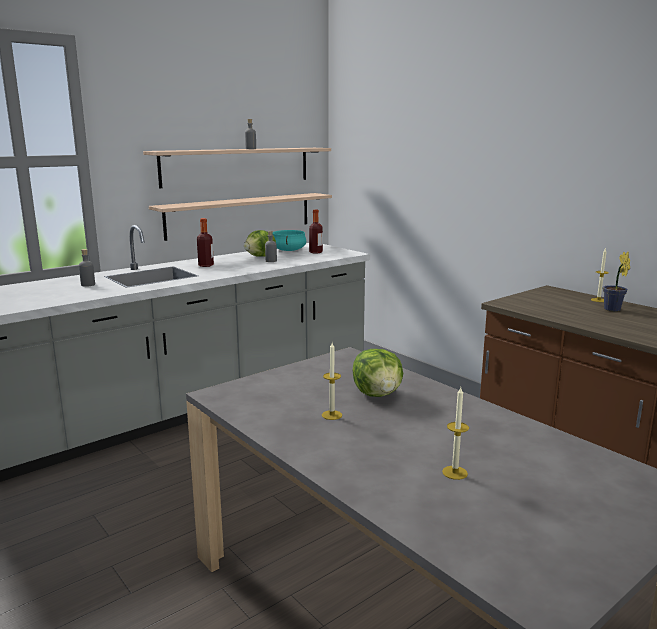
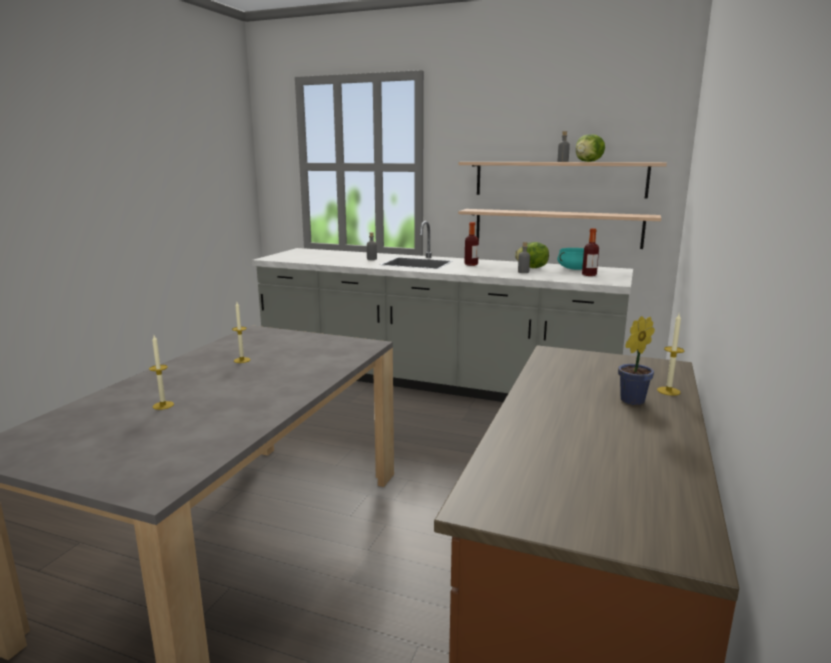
camera: 60 degrees right, 0 degrees up
(378, 394) = (293, 365): lettuce -> lettuce (589, 161)

